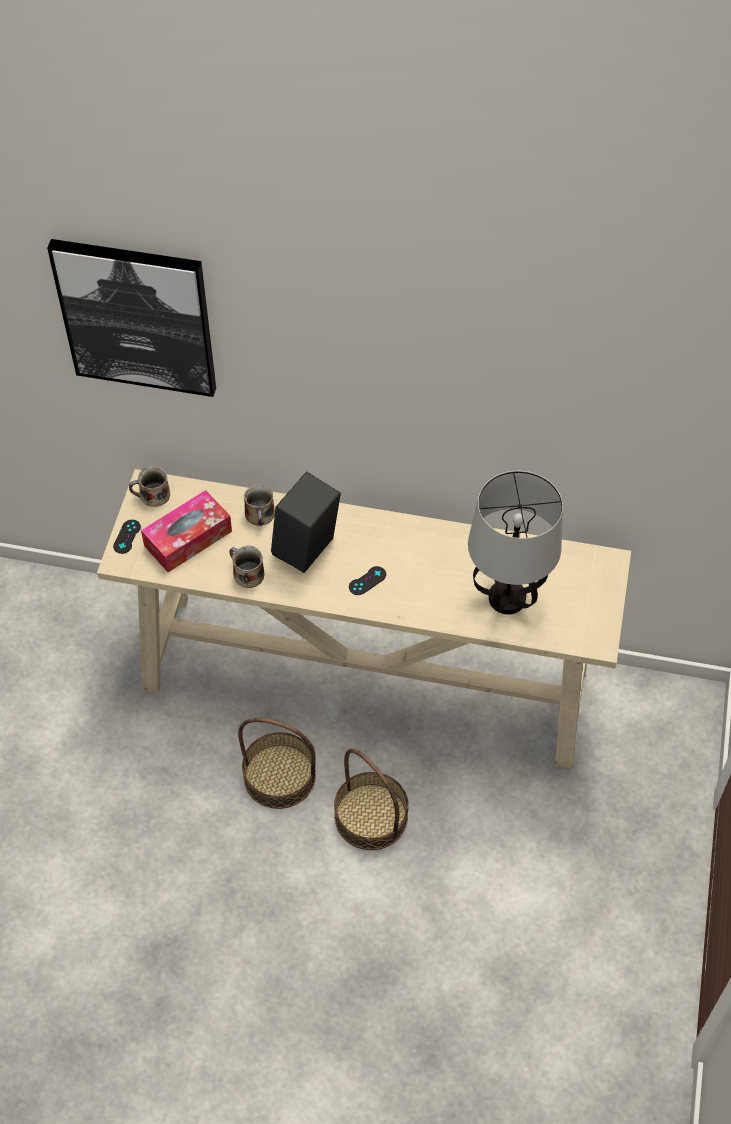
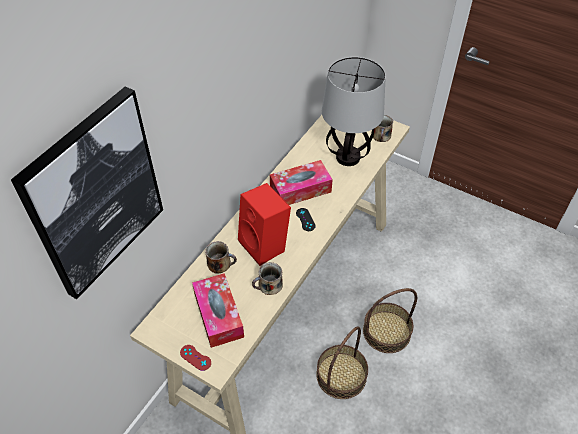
camera: 70 degrees left, 5 degrees down
(127, 537) = (195, 357): black game controller -> red game controller
(153, 495) = (164, 328): mug -> mug (381, 136)
(307, 551) = (266, 245): black speaker -> red speaker
(418, 560) = (300, 189): none -> tissue box

